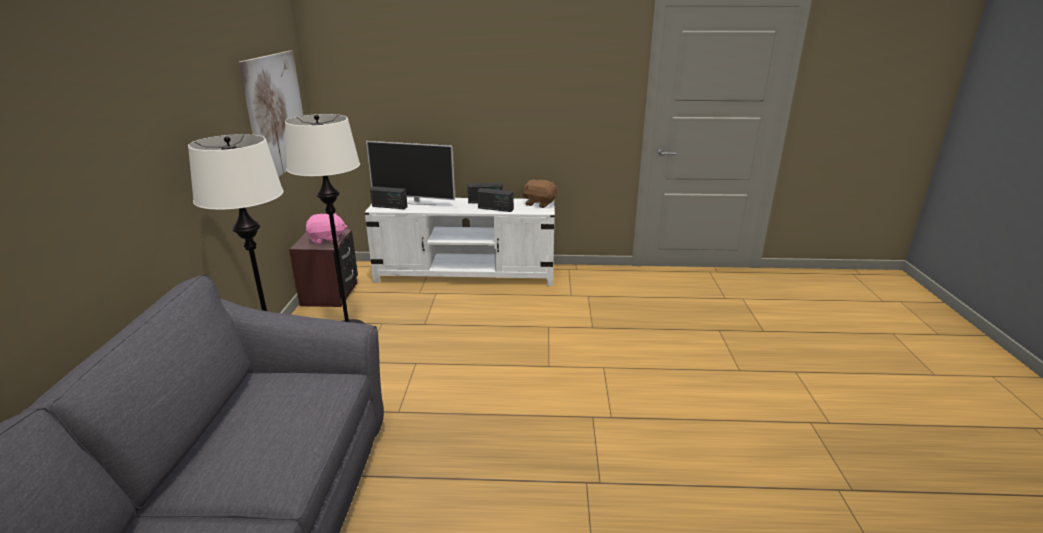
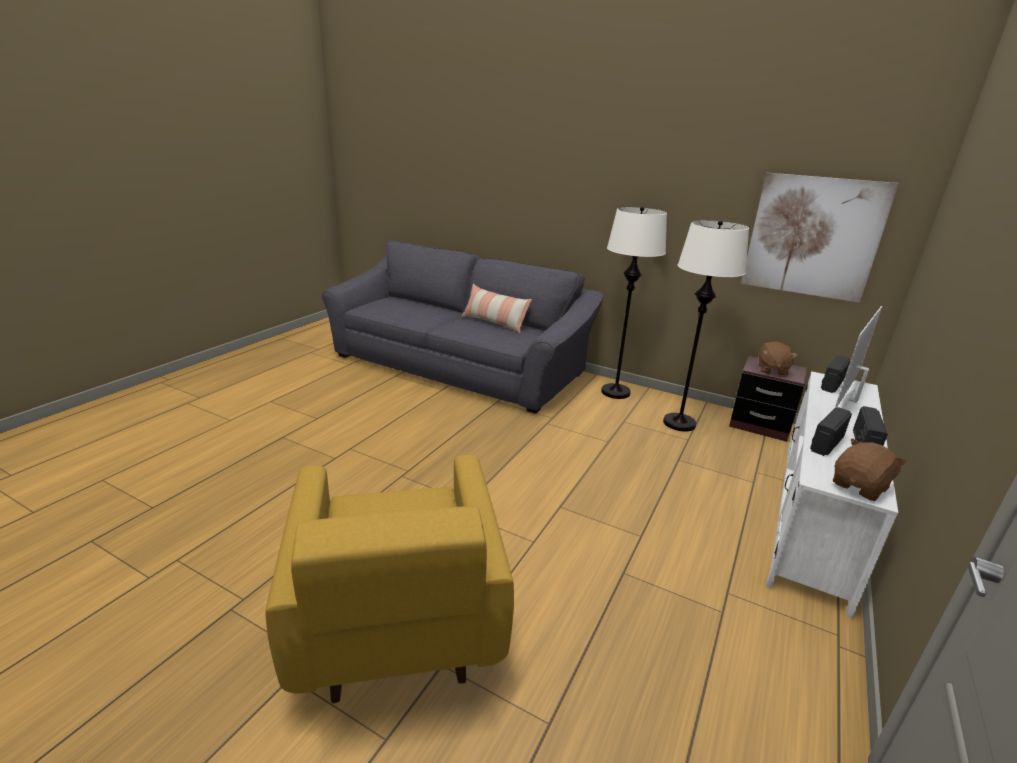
camera: 115 degrees right, 0 degrees up
(227, 434) = (494, 323): none -> pillow
(327, 239) = (771, 370): pink plush toy -> brown plush toy
(742, 398) = (397, 623): none -> yellow armchair

